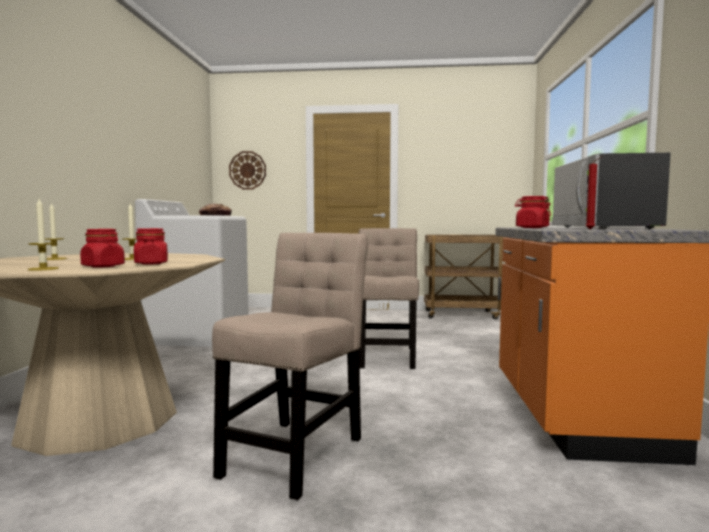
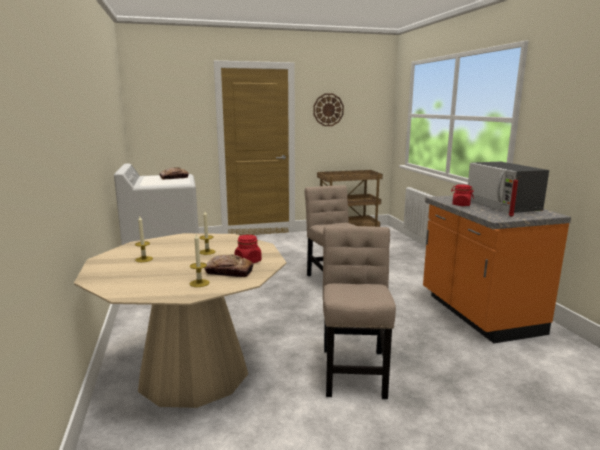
camera: 20 degrees left, 10 degrees up
(103, 266) = (229, 272): red jar -> bread
(247, 170) = (161, 119): wall clock -> wall clock (328, 110)

